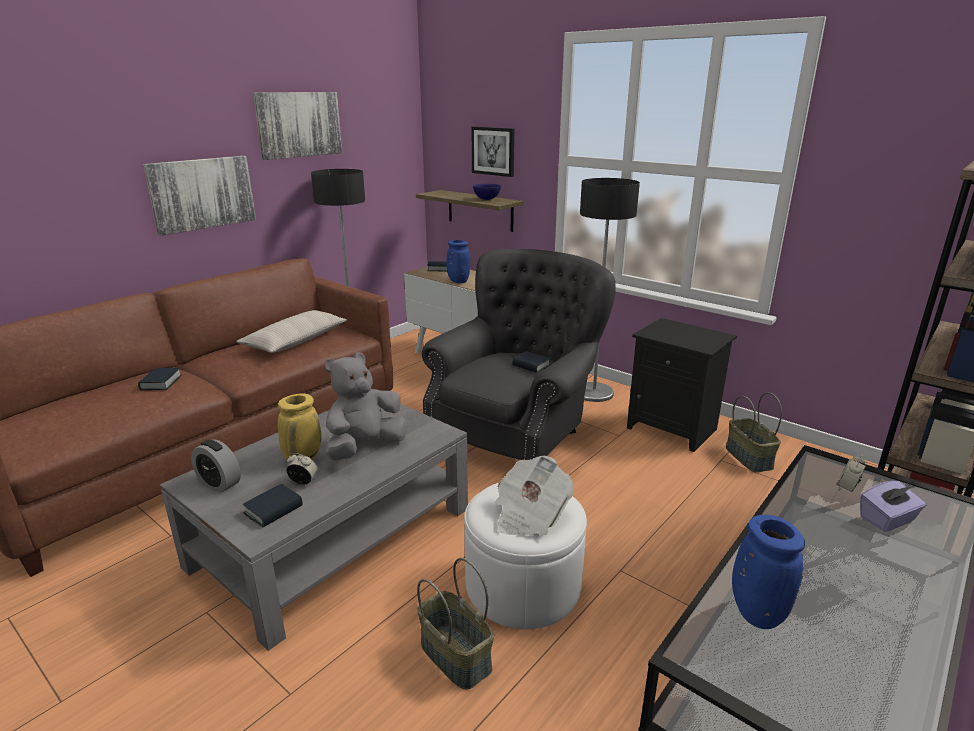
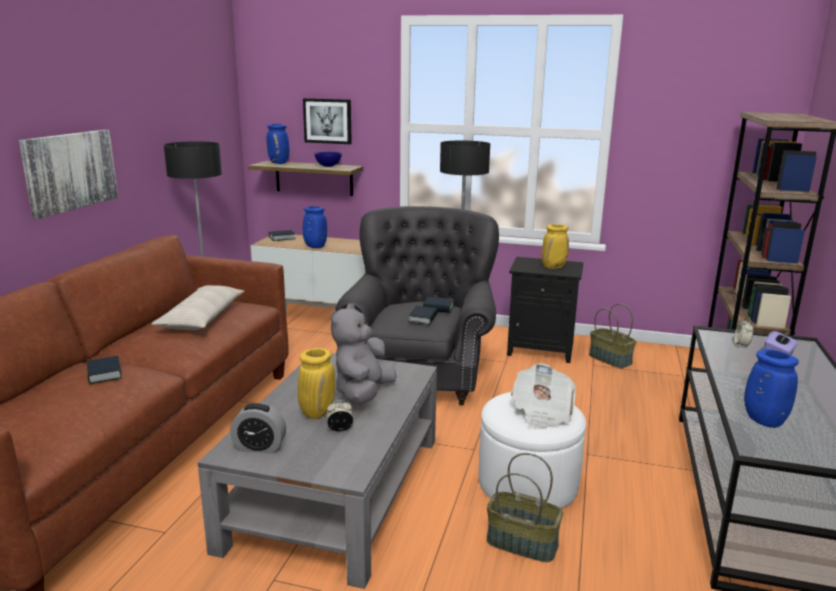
camera: 25 degrees left, 5 degrees down
(274, 510) = (340, 454): book -> book (423, 318)
(298, 124) = (147, 97): picture -> none
(447, 193) = (279, 163): none -> blue vase
(691, 337) = (554, 267): none -> yellow vase

